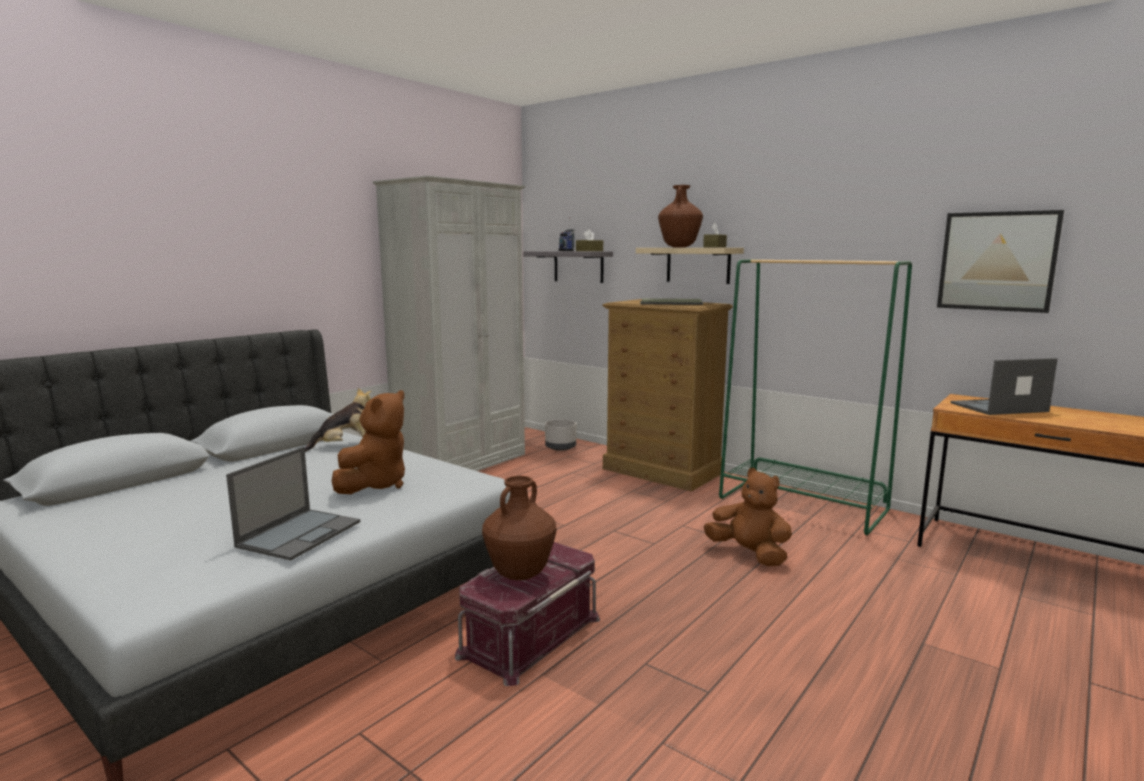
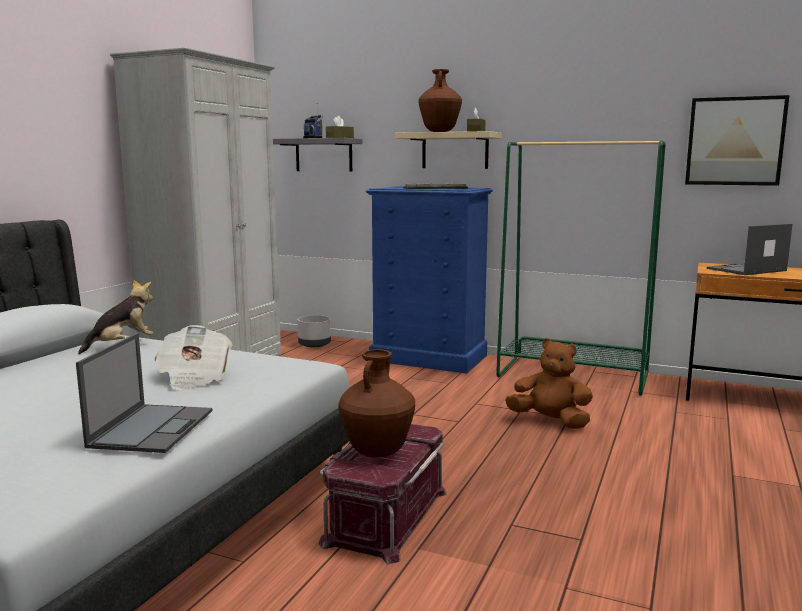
camera: 15 degrees left, 0 degrees up
(375, 484) = (194, 377): brown plush toy -> newspaper
(663, 471) = (429, 358): brown dresser -> blue dresser

